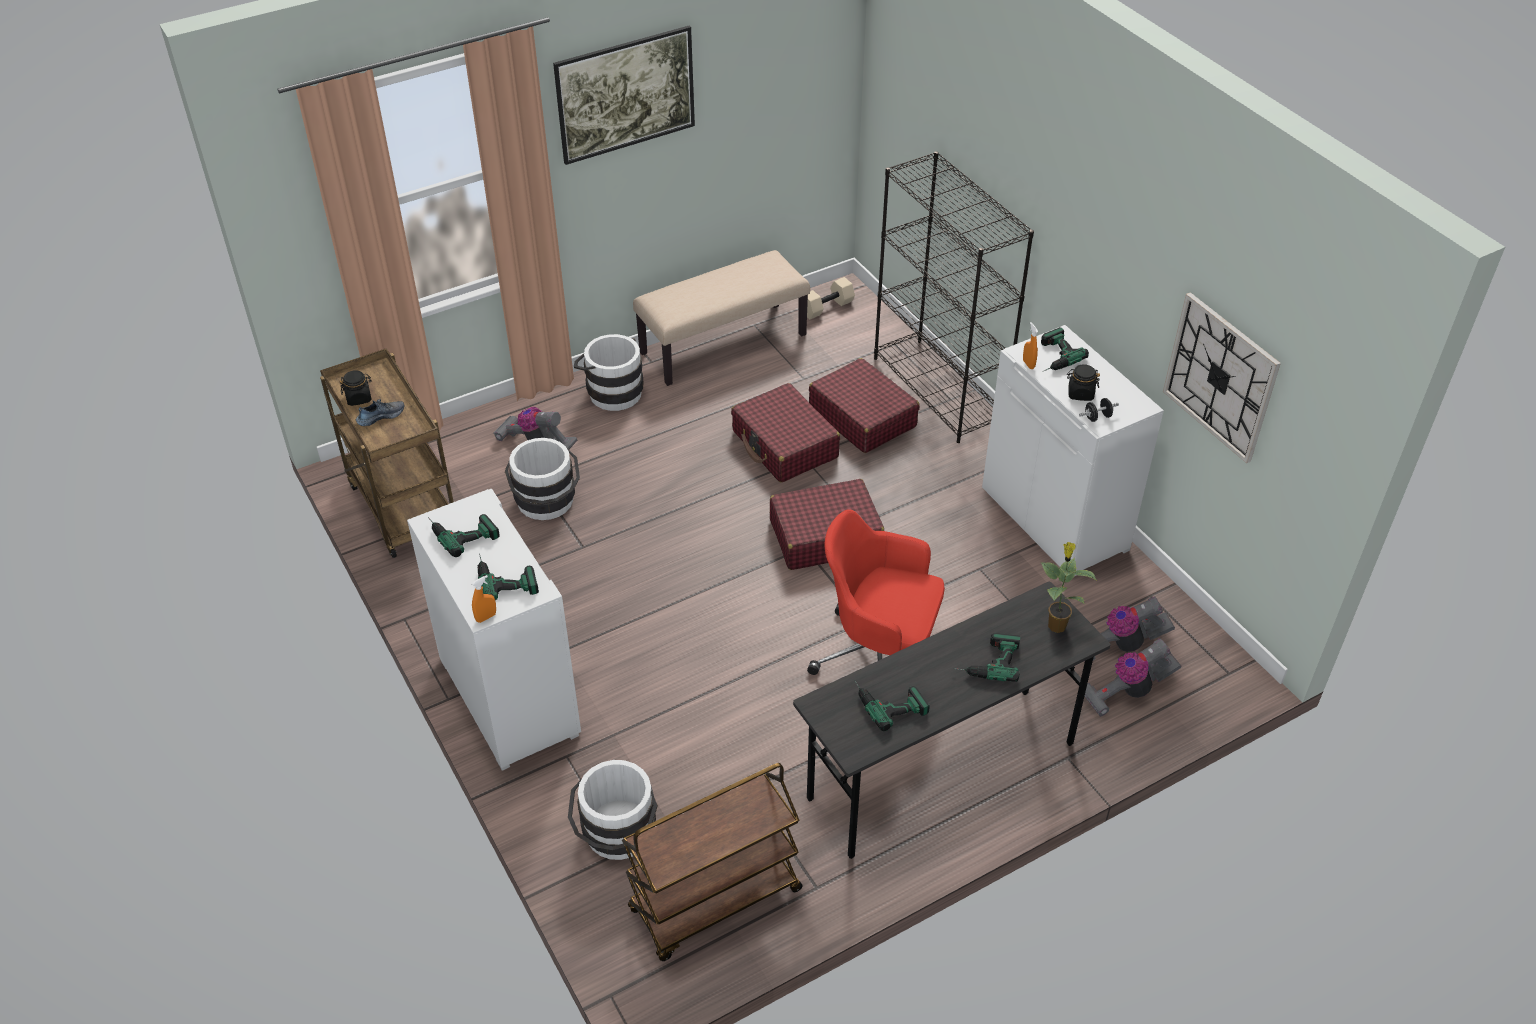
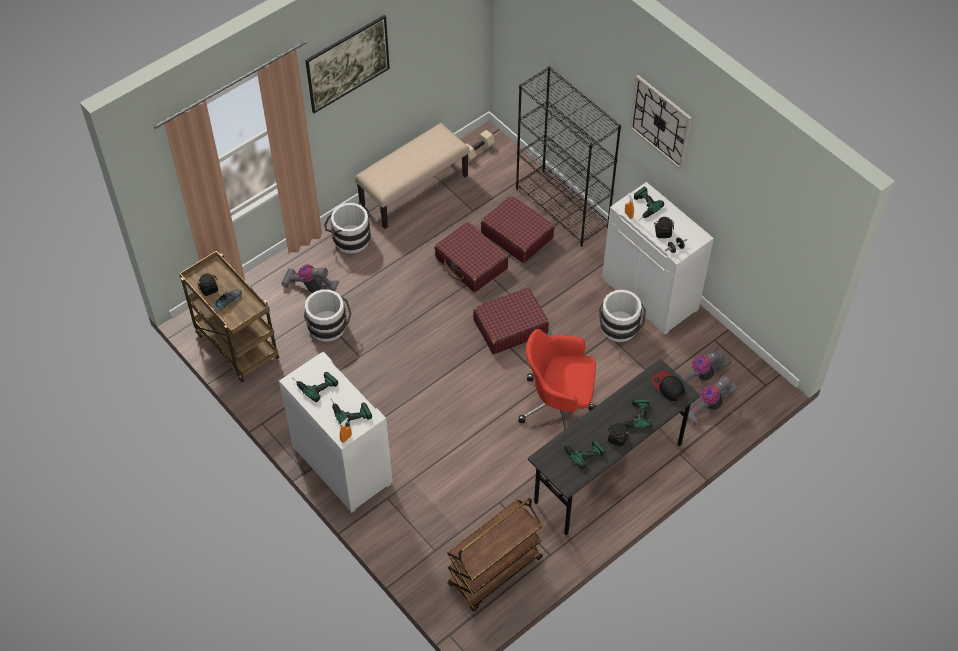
camera: 10 degrees left, 10 degrees up
(617, 837) = (430, 543): white bucket -> white bucket (619, 330)
(954, 692) = (617, 438): none -> black jar
(1056, 625) = (668, 387): potted plant -> cap
(1220, 377) = (746, 224): wall clock -> wall clock (660, 122)

